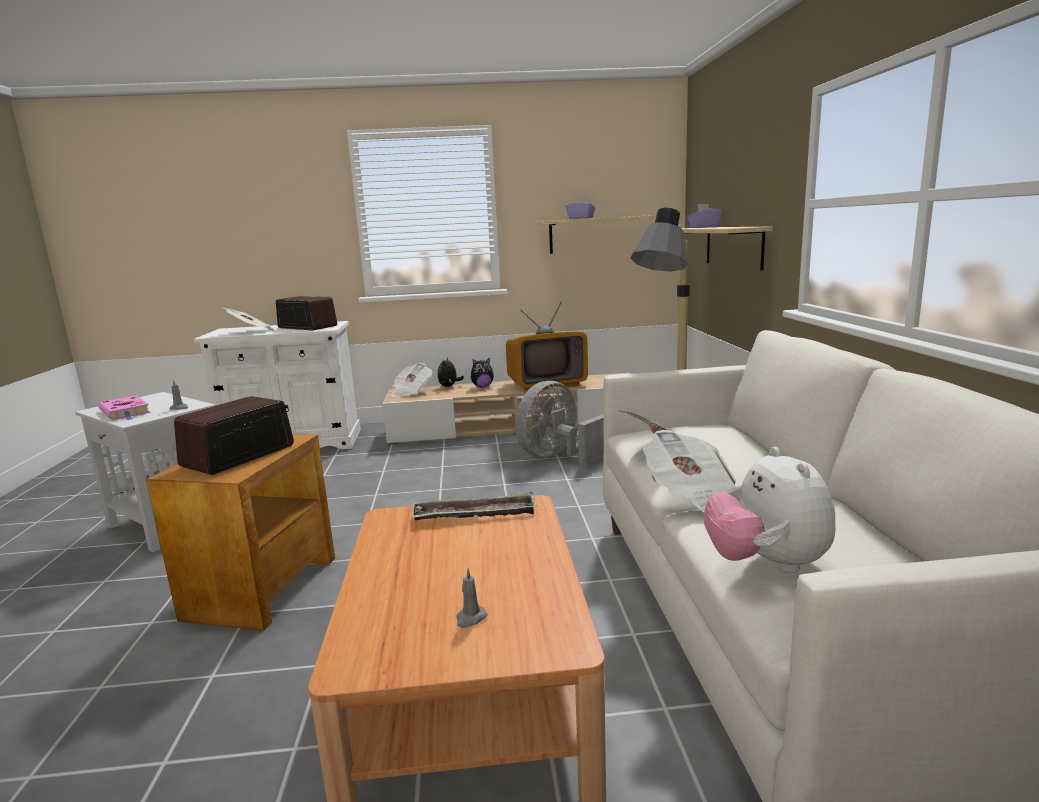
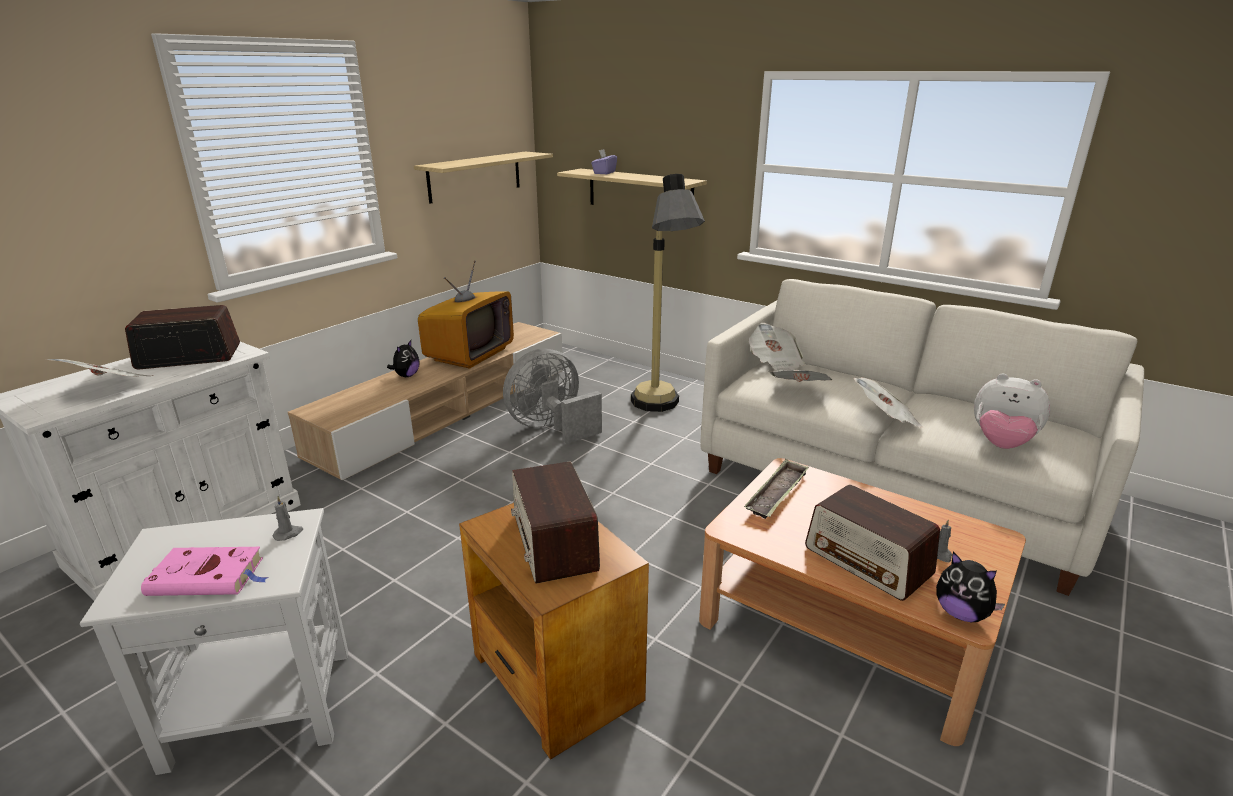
camera: 50 degrees left, 10 degrees up
(404, 585) = (868, 561): none -> radio
(411, 392) = (332, 407): newspaper -> newspaper (774, 363)
(449, 386) = (365, 386): plush toy -> plush toy (961, 613)
(558, 457) = (551, 427): grey fan -> grey fan turned 60 degrees clockwise
(581, 218) = (464, 161): purple tissue box -> none

